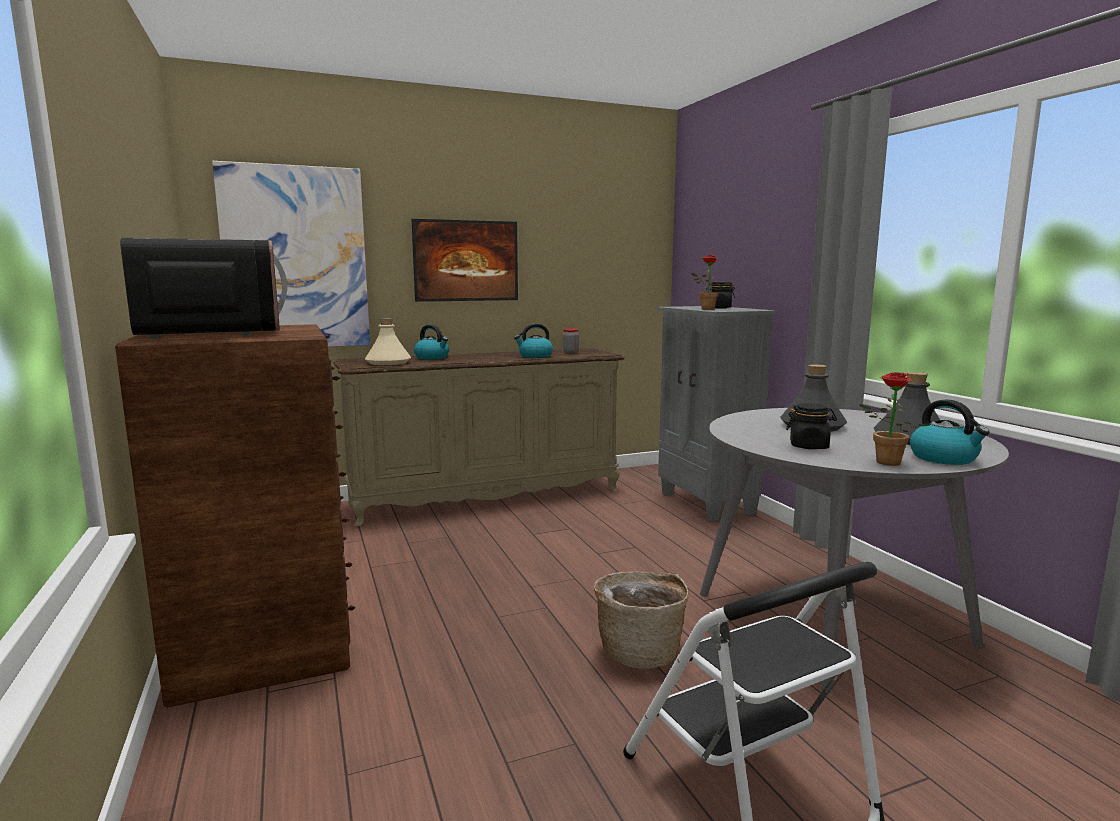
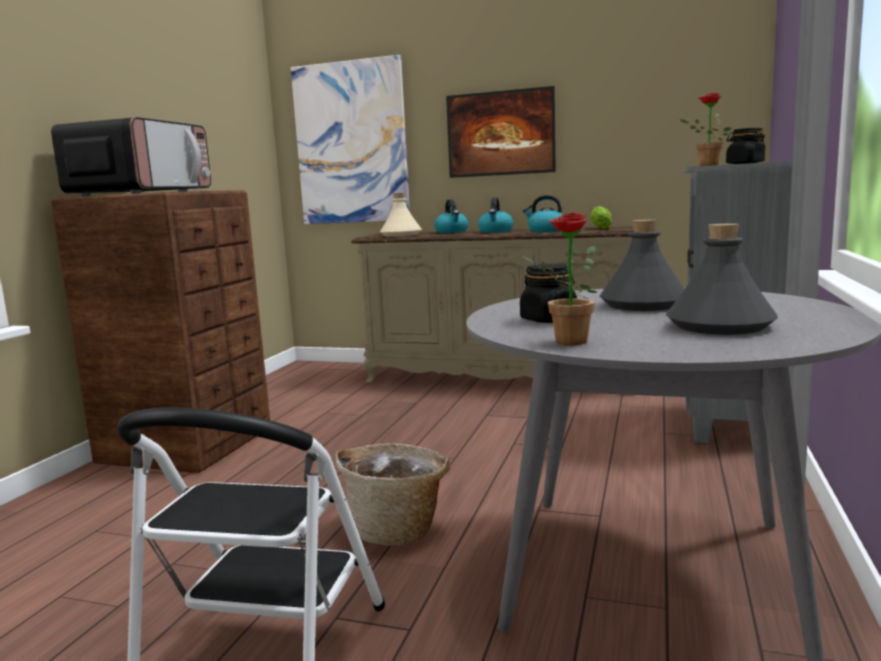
camera: 40 degrees right, 0 degrees up
(570, 352) = (599, 228): jar -> lettuce
(944, 458) = (669, 347): kettle -> kettle (496, 231)

